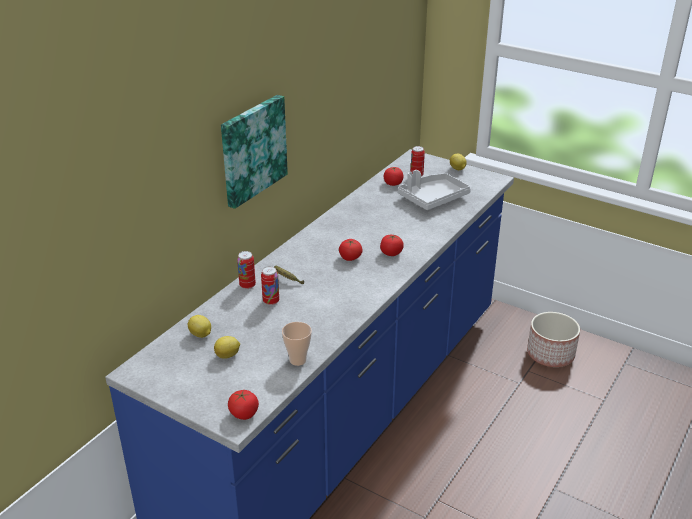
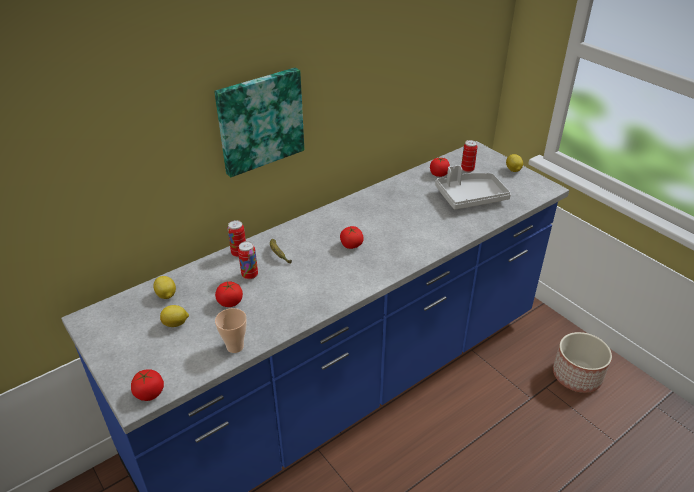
camera: 20 degrees right, 5 degrees up
(391, 253) = (394, 249): tomato -> tomato (230, 302)

